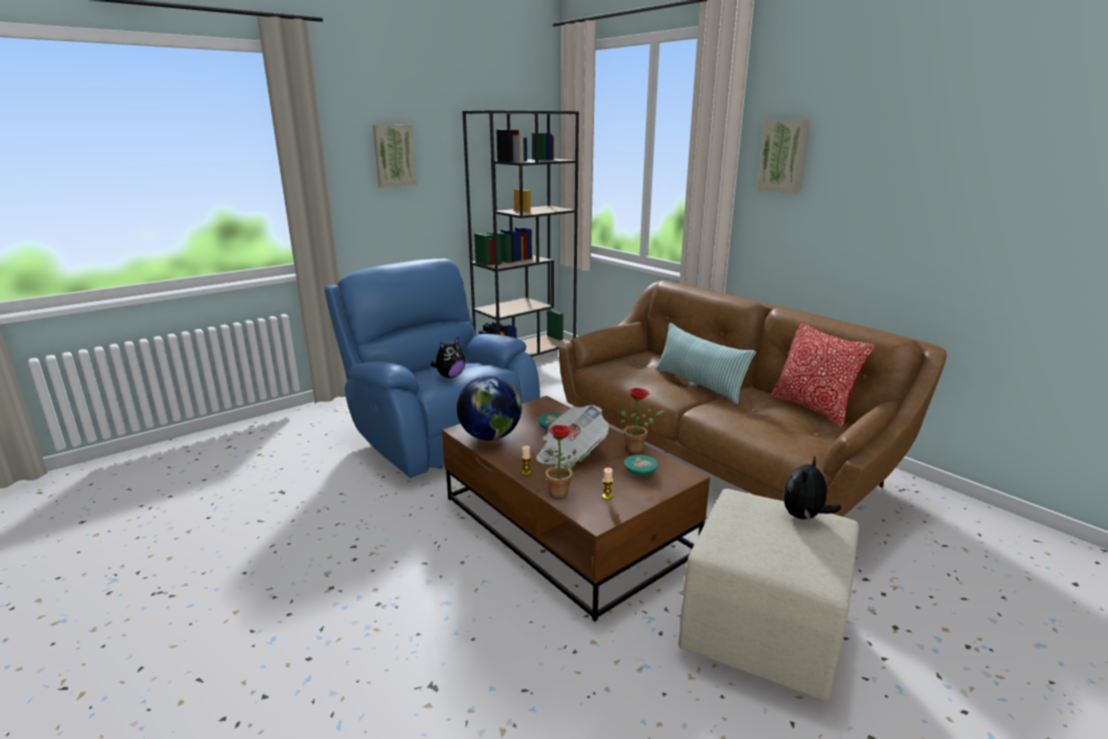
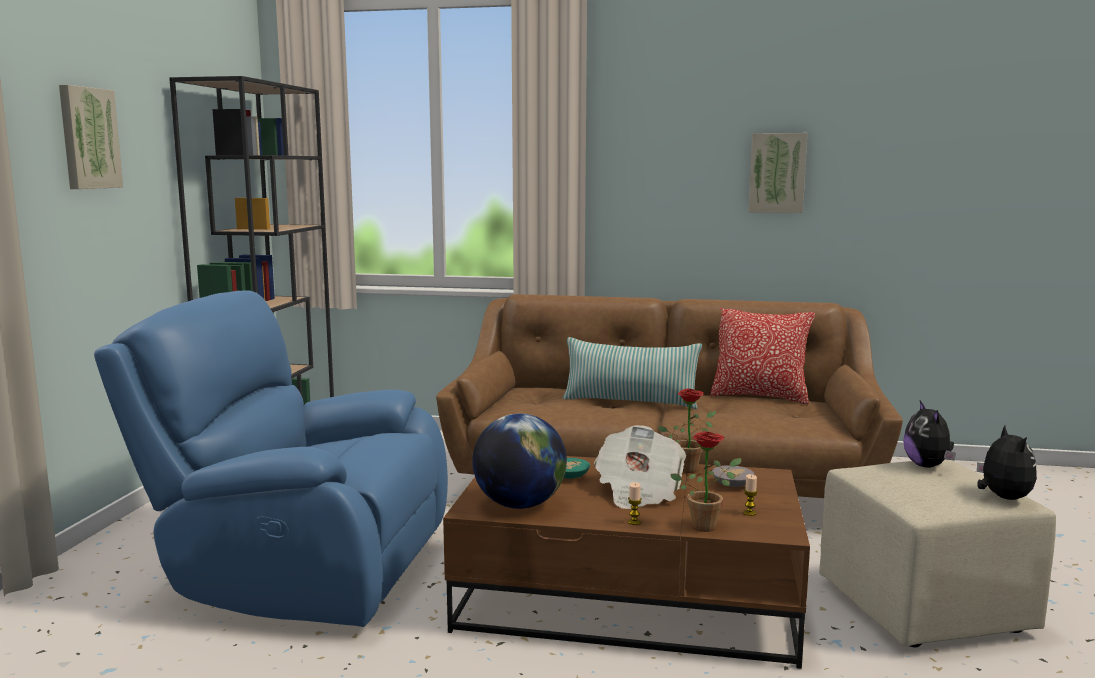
camera: 40 degrees left, 10 degrees down
(450, 376) = (363, 454): plush toy -> plush toy (1002, 497)
(641, 472) = (733, 484): turquoise bowl -> grey bowl
(784, 156) = (632, 138): picture -> picture (777, 173)

